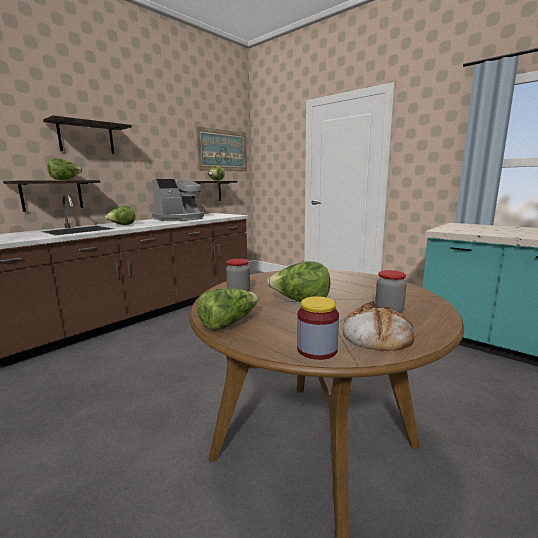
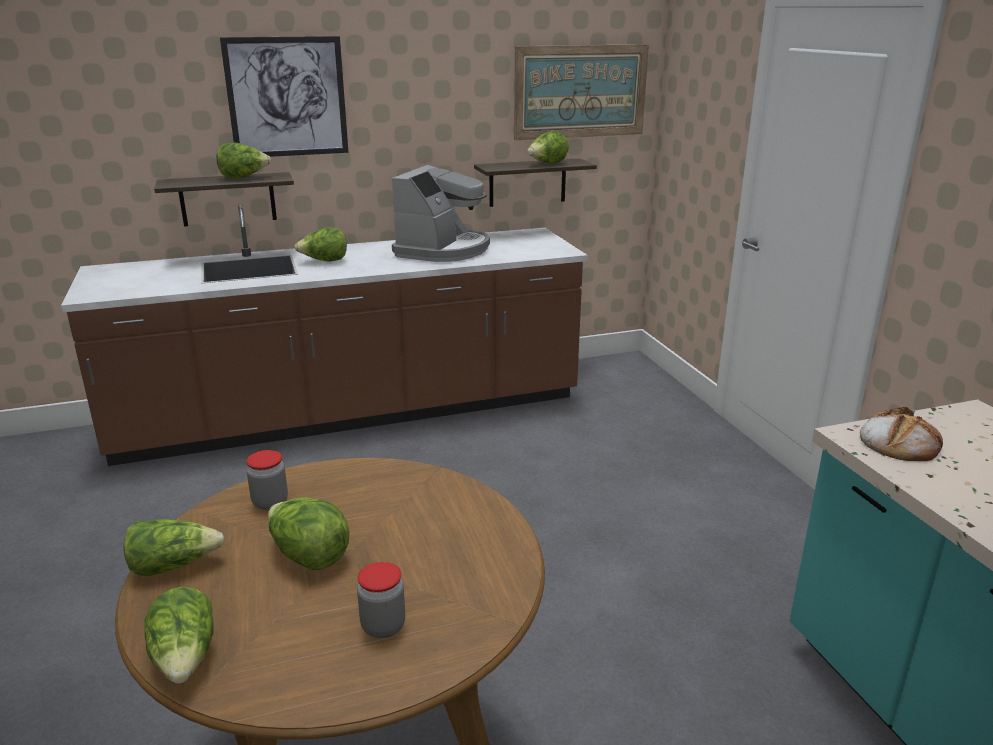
camera: 30 degrees right, 10 degrees up
(86, 138) = (287, 97): shelf -> picture
(180, 219) = (443, 250): coffee machine -> coffee machine turned 60 degrees counterclockwise
(317, 350) = (186, 657): jar -> lettuce
(375, 334) = (285, 664): bread -> bread (898, 442)

